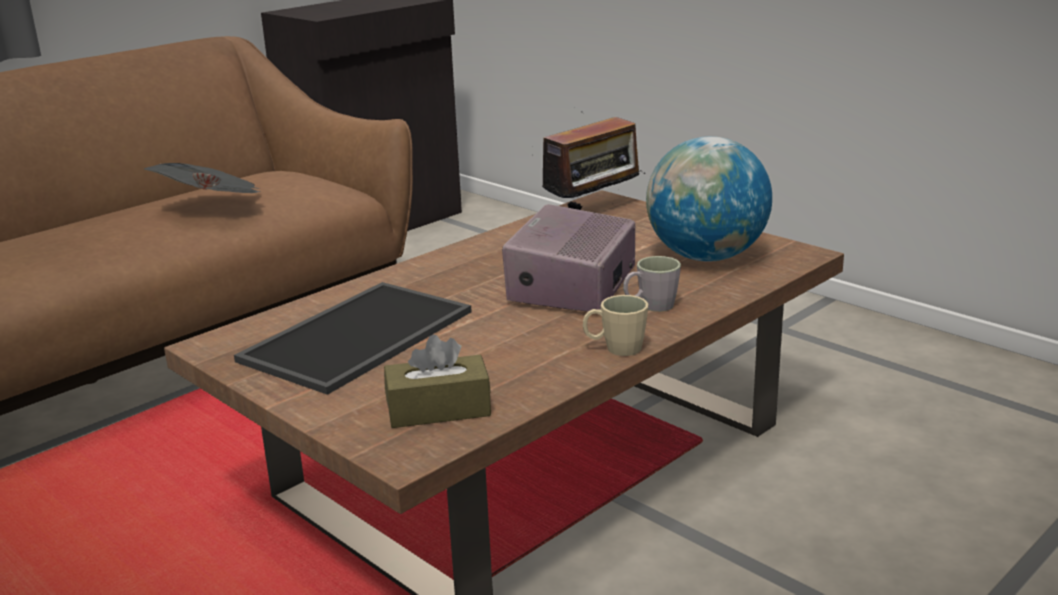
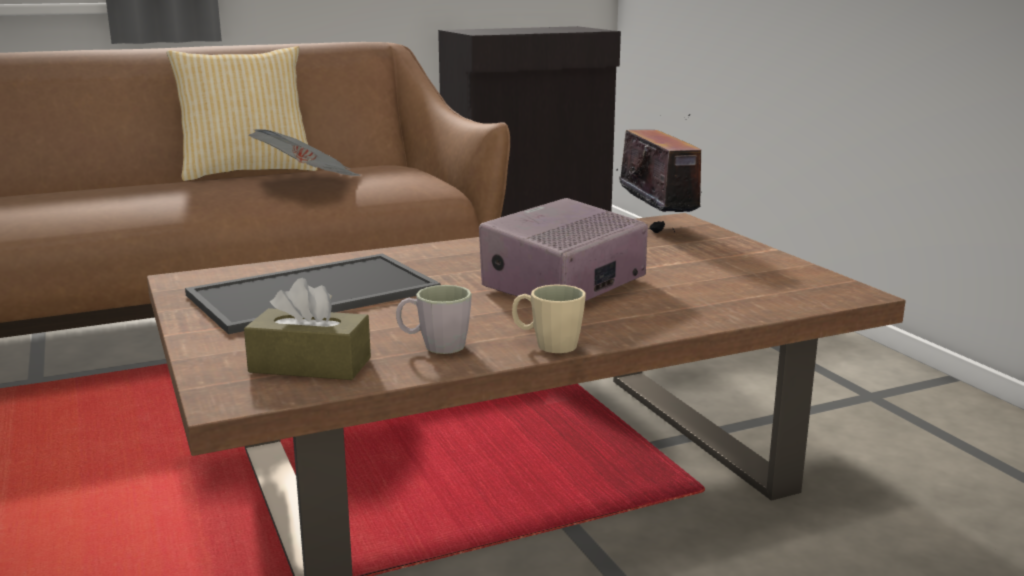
camera: 20 degrees right, 5 degrees down
(122, 202) = (247, 171): none -> pillow
(594, 210) = (658, 227): radio -> radio turned 90 degrees counterclockwise
(650, 306) = (627, 314): grey mug -> grey mug (434, 346)
(706, 257) = (736, 280): globe -> none

